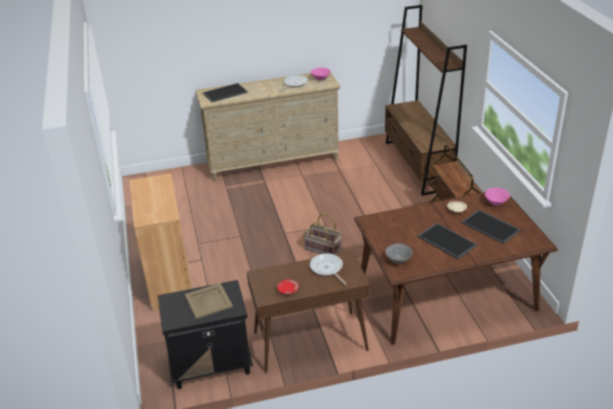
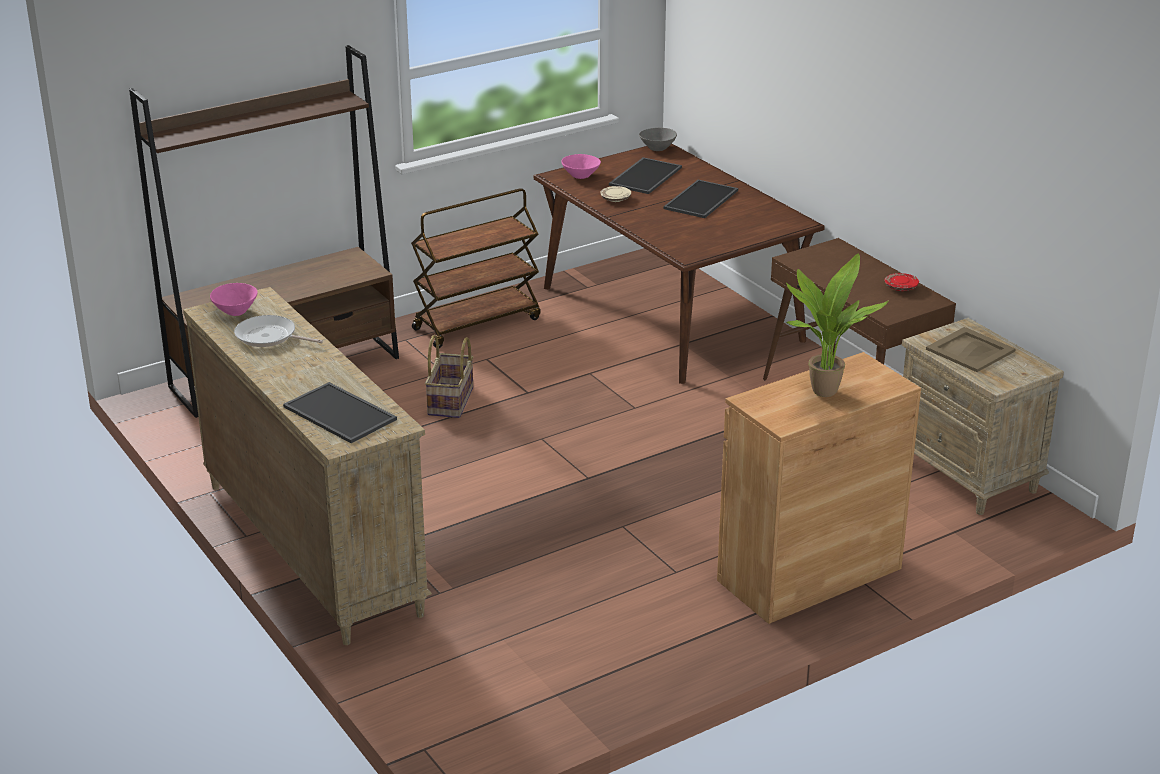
camera: 110 degrees left, 5 degrees down
(155, 198) = (821, 390): none -> potted plant
(210, 365) = (968, 476): black nightstand -> beige nightstand
(322, 249) = (615, 430): basket -> basket (451, 401)
(327, 268) = (829, 268): frying pan -> none
(398, 260) = (770, 224): grey bowl -> grey bowl (657, 148)

